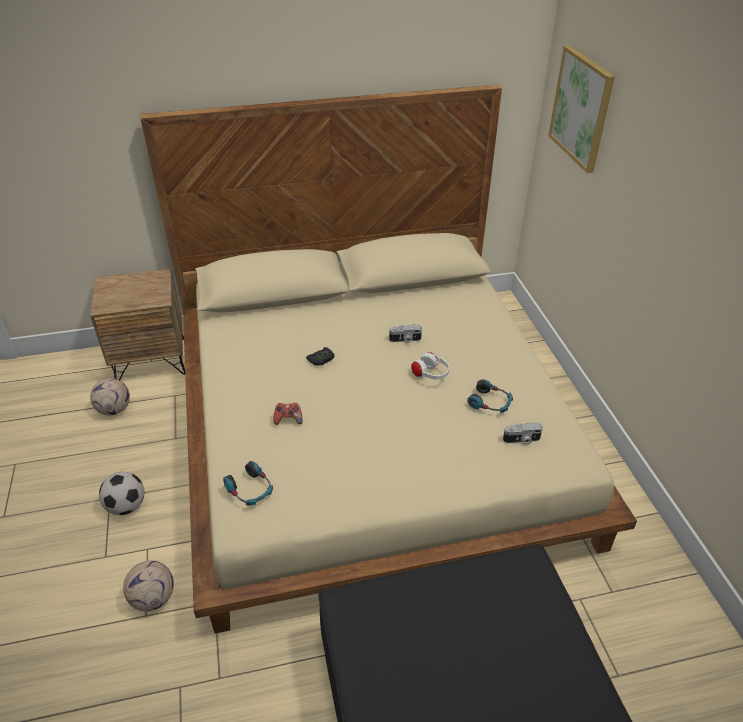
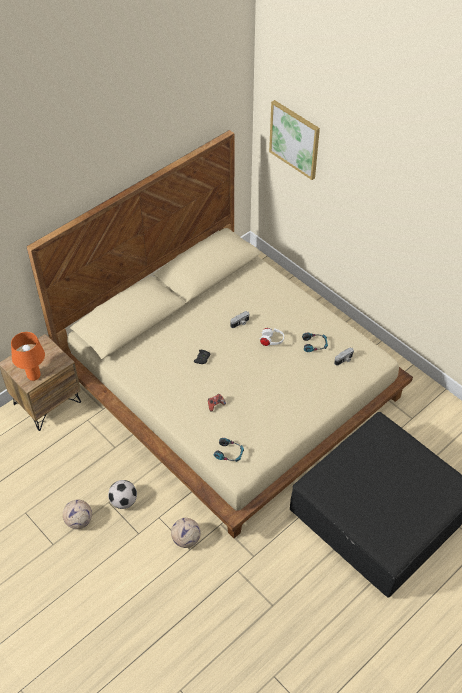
camera: 30 degrees left, 10 degrees up
(114, 302) = (33, 376): none -> orange table lamp
(114, 409) = (55, 448): football -> football (79, 521)

